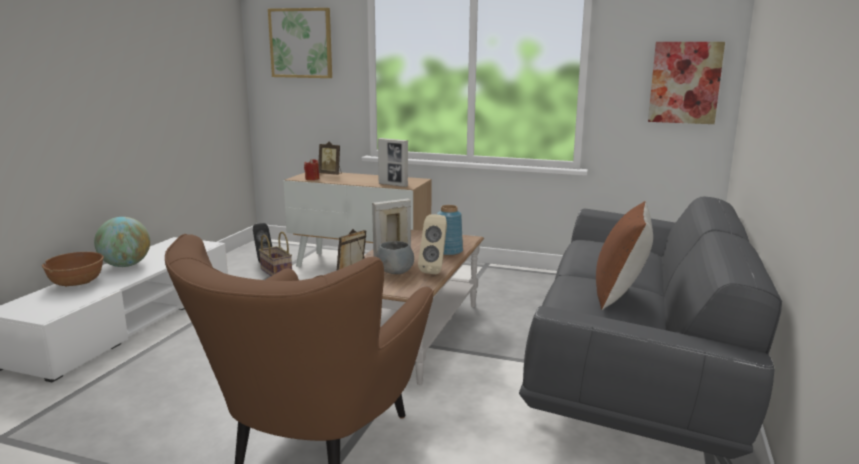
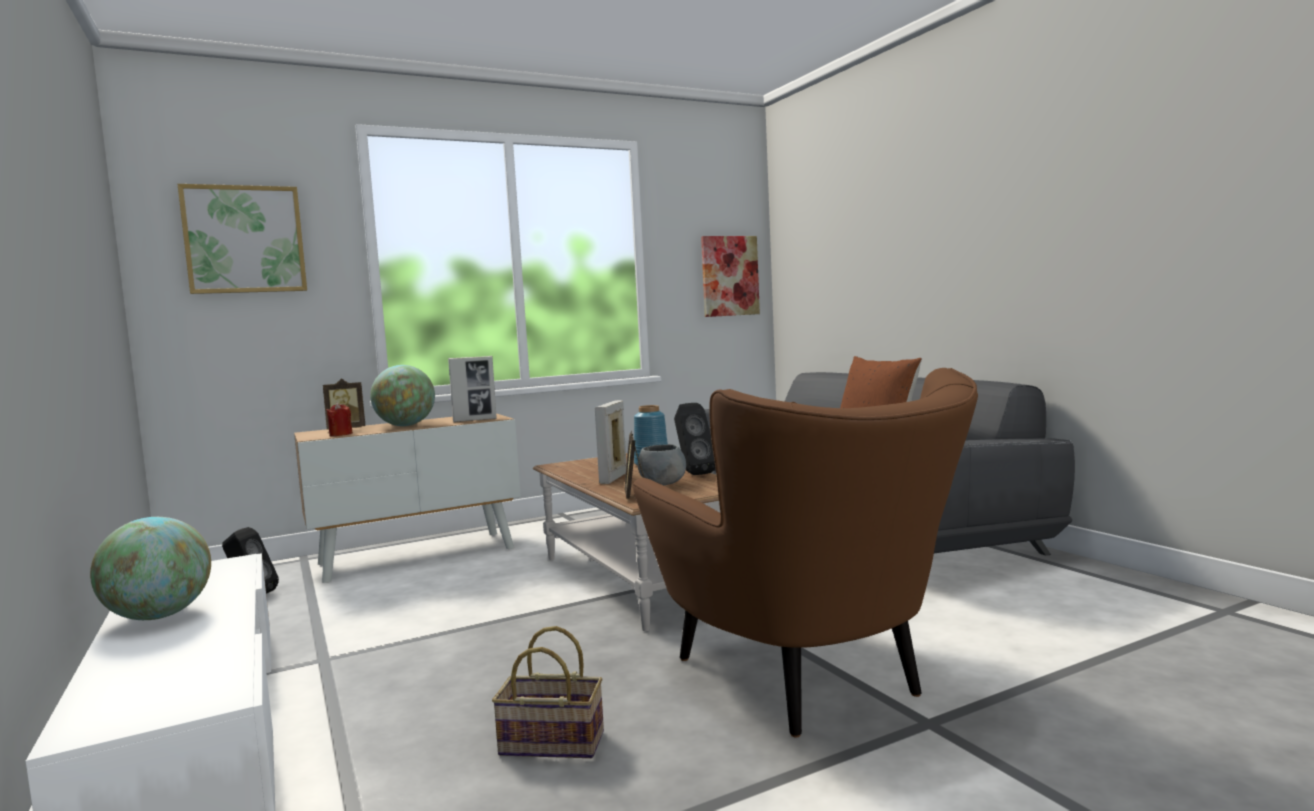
camera: 45 degrees left, 10 degrees down
(77, 283) = (131, 659): brown bowl -> none
(275, 272) = (307, 596): basket -> basket (549, 744)
(355, 179) = (405, 425): none -> globe
(435, 271) = (693, 474): beige speaker -> black speaker

